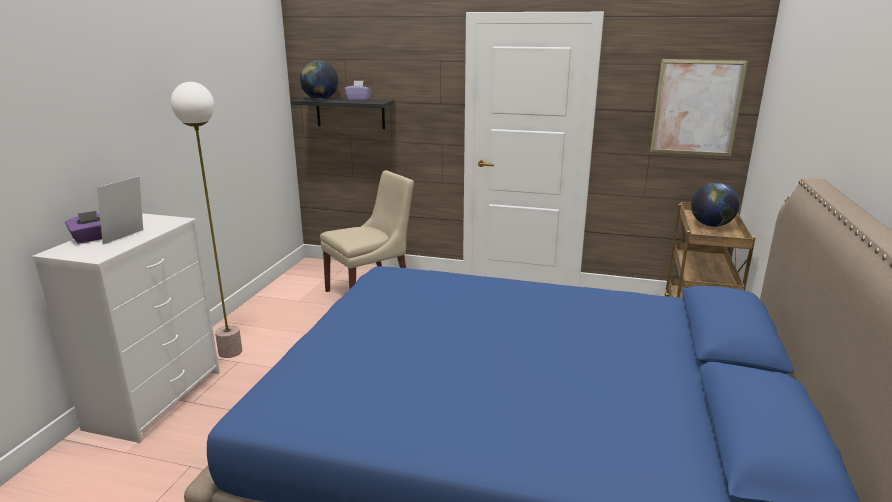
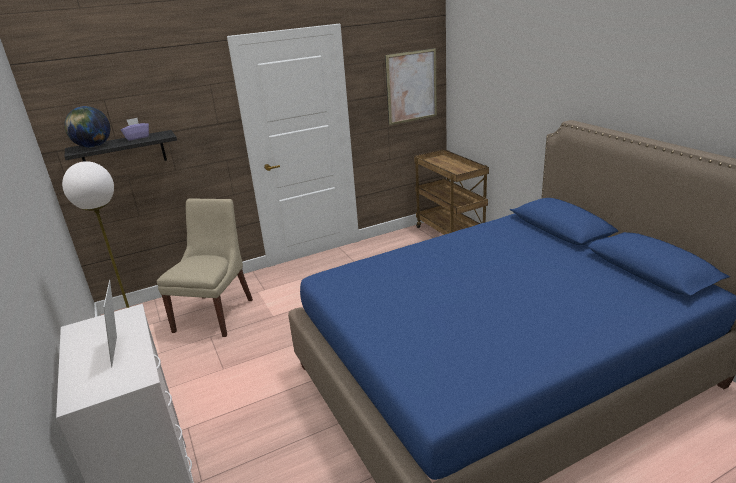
camera: 40 degrees left, 5 degrees up
(92, 238) = (82, 369): purple tissue box -> none
(711, 225) = (448, 166): globe -> none

